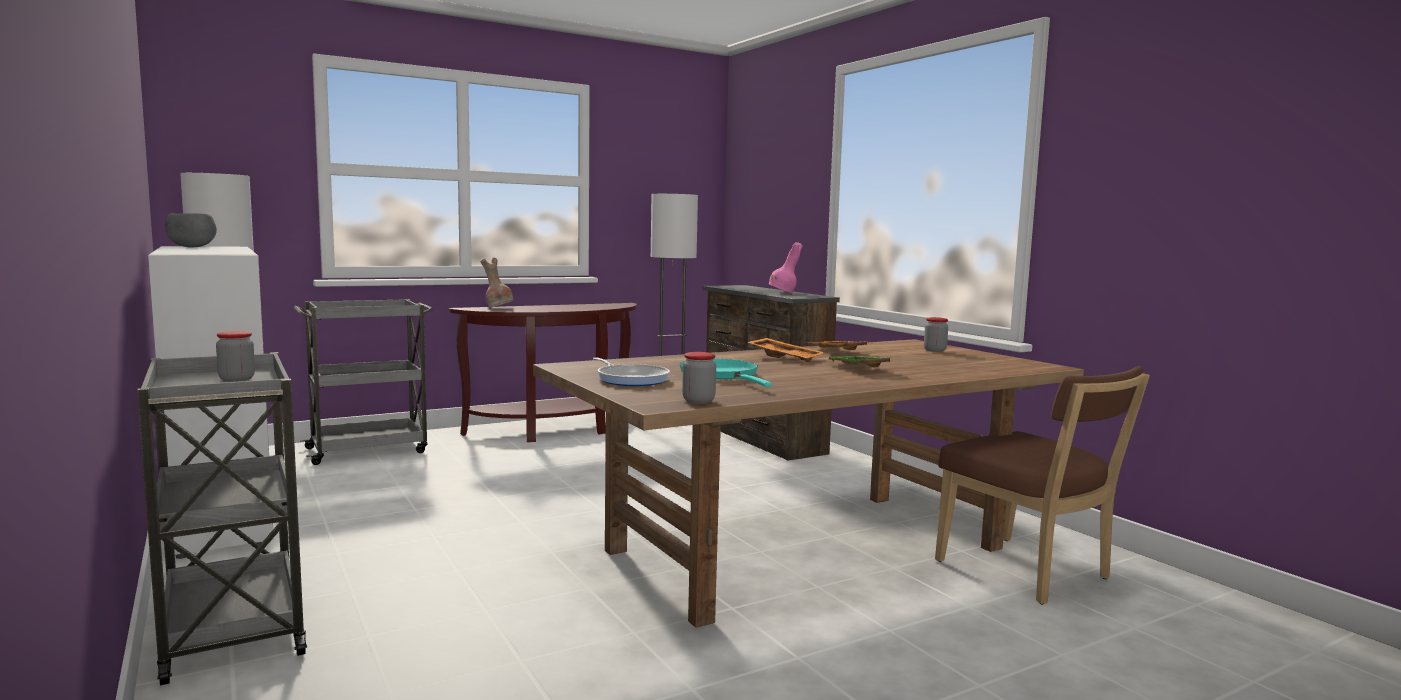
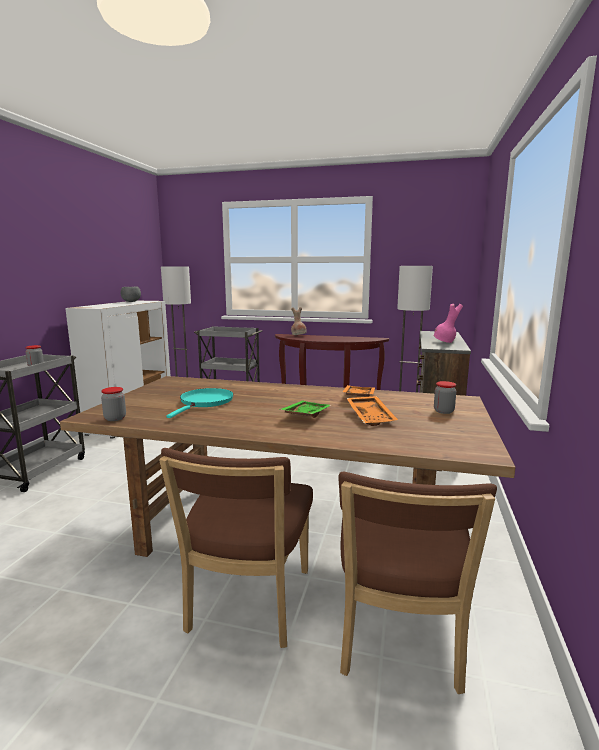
camera: 45 degrees right, 5 degrees up
(631, 379) = (156, 395): frying pan -> none
(786, 357) = (301, 396): orange tray -> orange tray (371, 417)
(896, 605) = (247, 604): none -> brown chair

